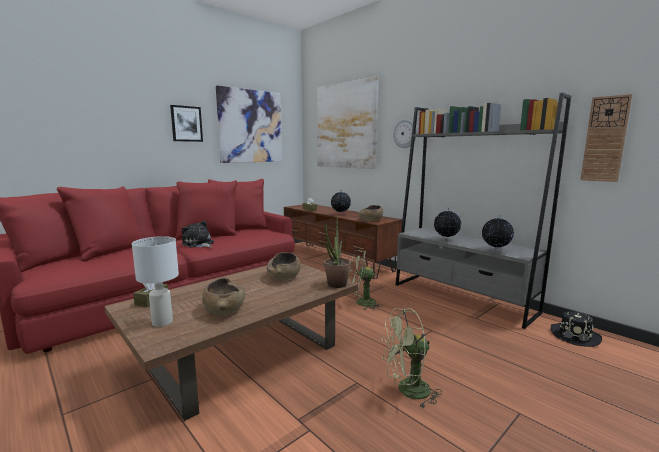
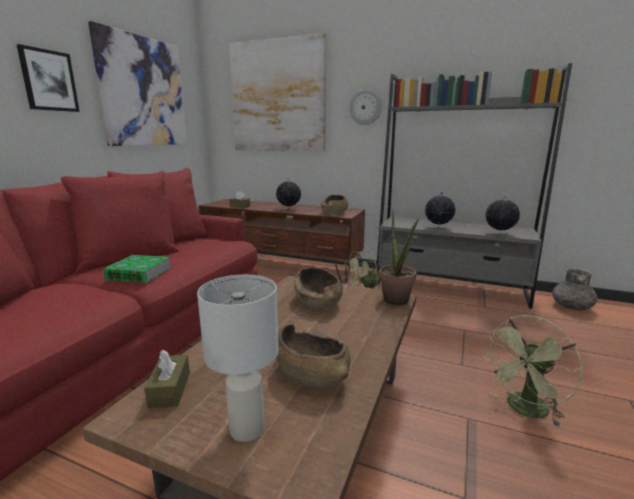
camera: 25 degrees left, 5 degrees up
(198, 244) = (139, 273): plush toy -> book
(575, 336) = (572, 306): black hat -> grey vase
(605, 139) = (594, 114): wall clock -> none

